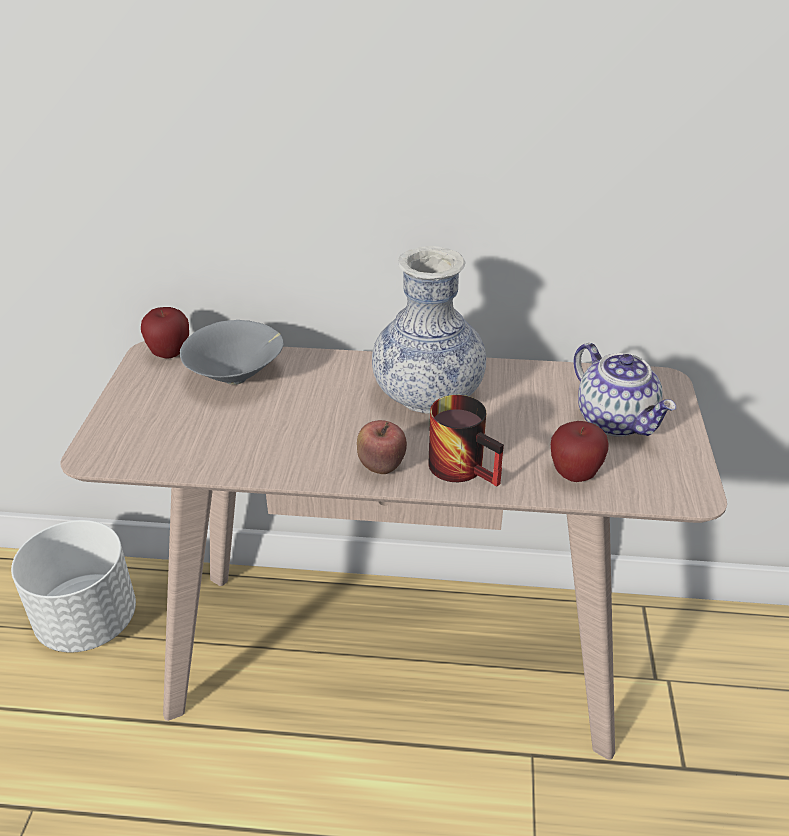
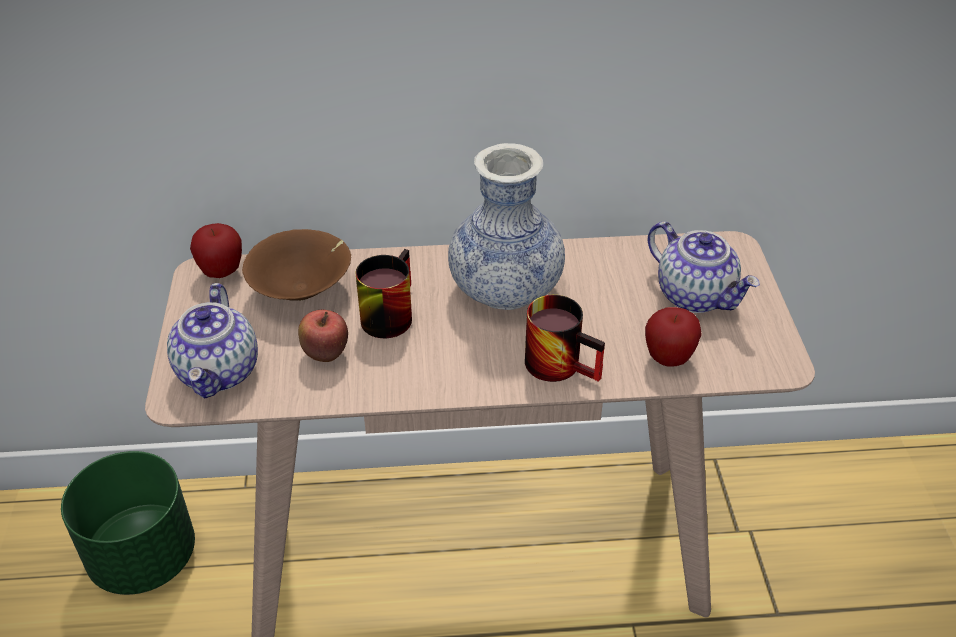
camera: 10 degrees left, 5 degrees up
(88, 621) = (143, 557): white planter -> green planter
(138, 437) = (219, 372): none -> teapot
(238, 377) = (304, 291): grey bowl -> brown bowl
(308, 403) = (386, 313): none -> mug
(381, 467) = (479, 375): apple -> apple (325, 355)

